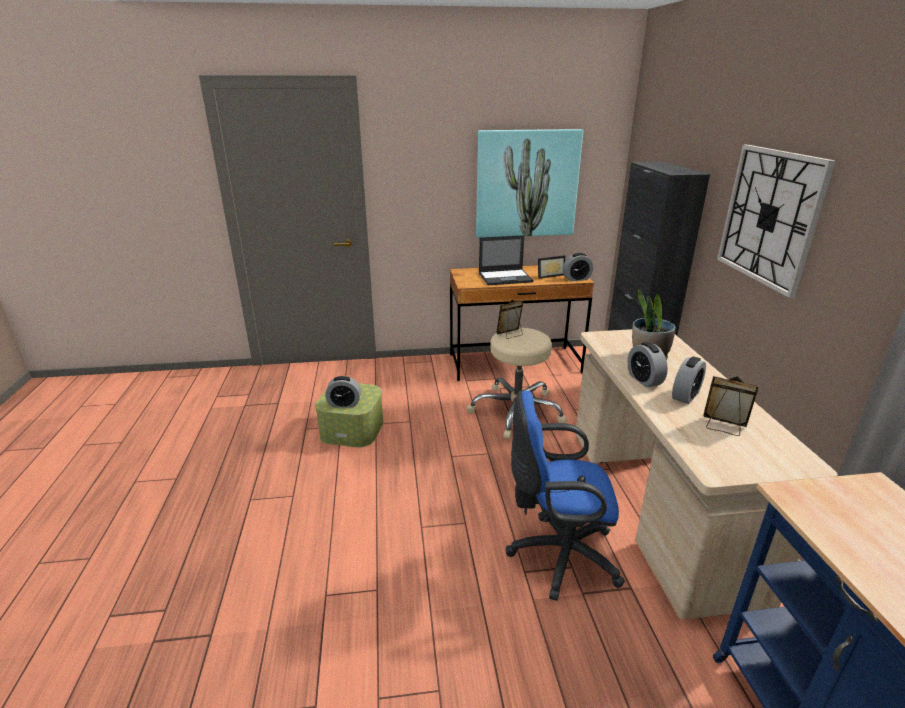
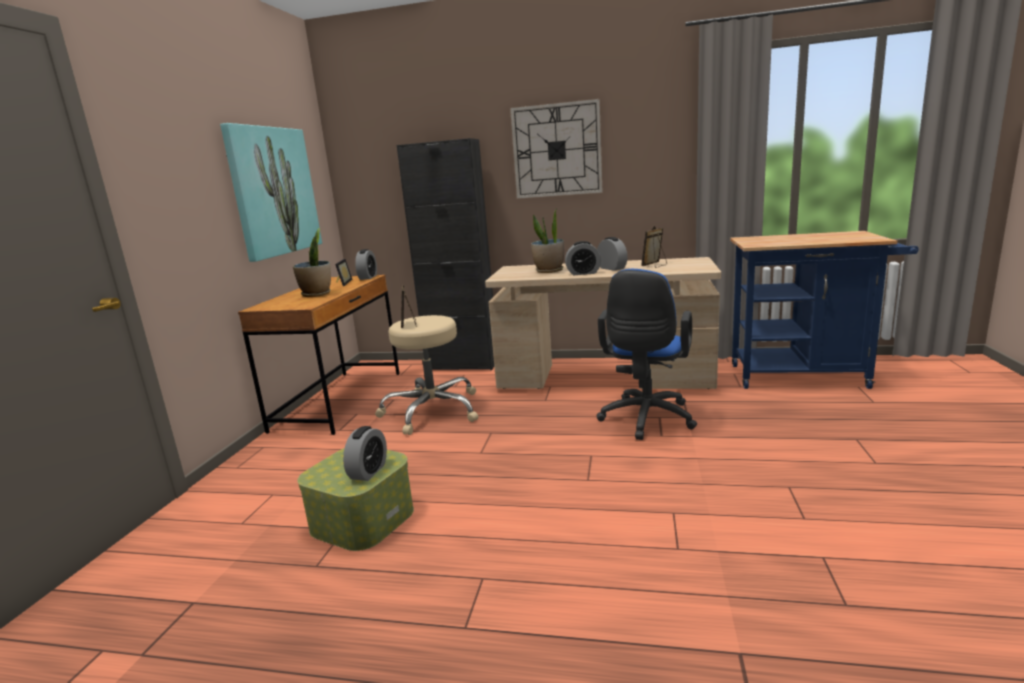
camera: 70 degrees left, 10 degrees down
(505, 277) = (317, 294): laptop -> potted plant

